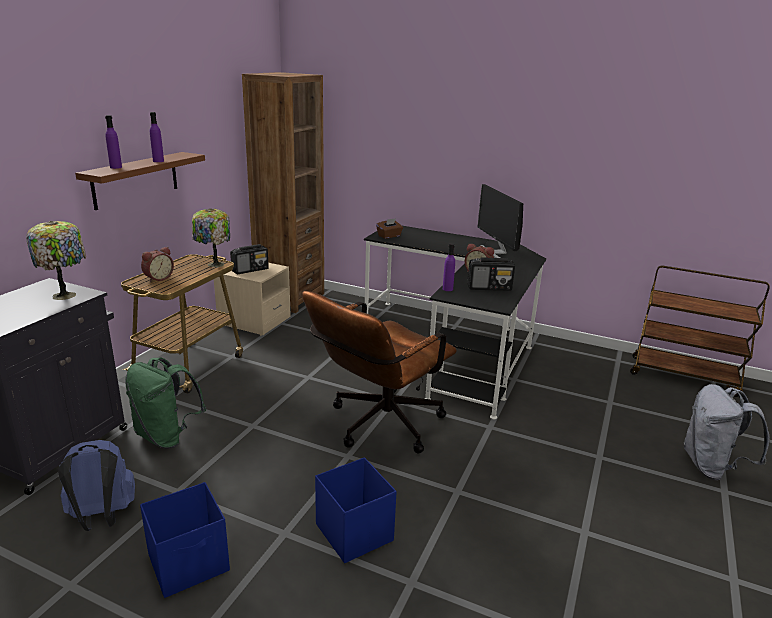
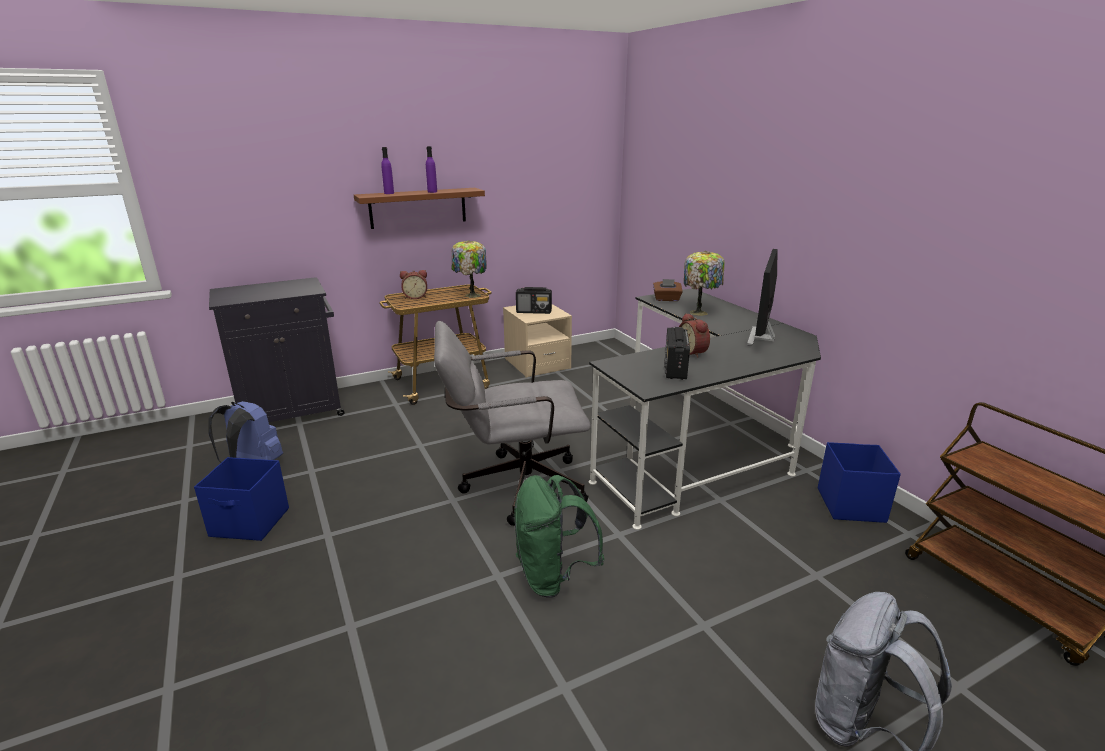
camera: 40 degrees right, 0 degrees up
(66, 295) = (301, 289): table lamp -> table lamp (699, 312)
(167, 436) = (357, 430): green backpack -> green backpack (553, 576)
(290, 298) = (594, 353): brown bookcase -> none
(354, 532) = (370, 561): blue storage box -> blue storage box (850, 504)
(378, 426) = (513, 487): brown office chair -> grey office chair
(447, 289) = (624, 359): purple bottle -> none
(489, 288) = (675, 369): radio -> radio turned 60 degrees clockwise

